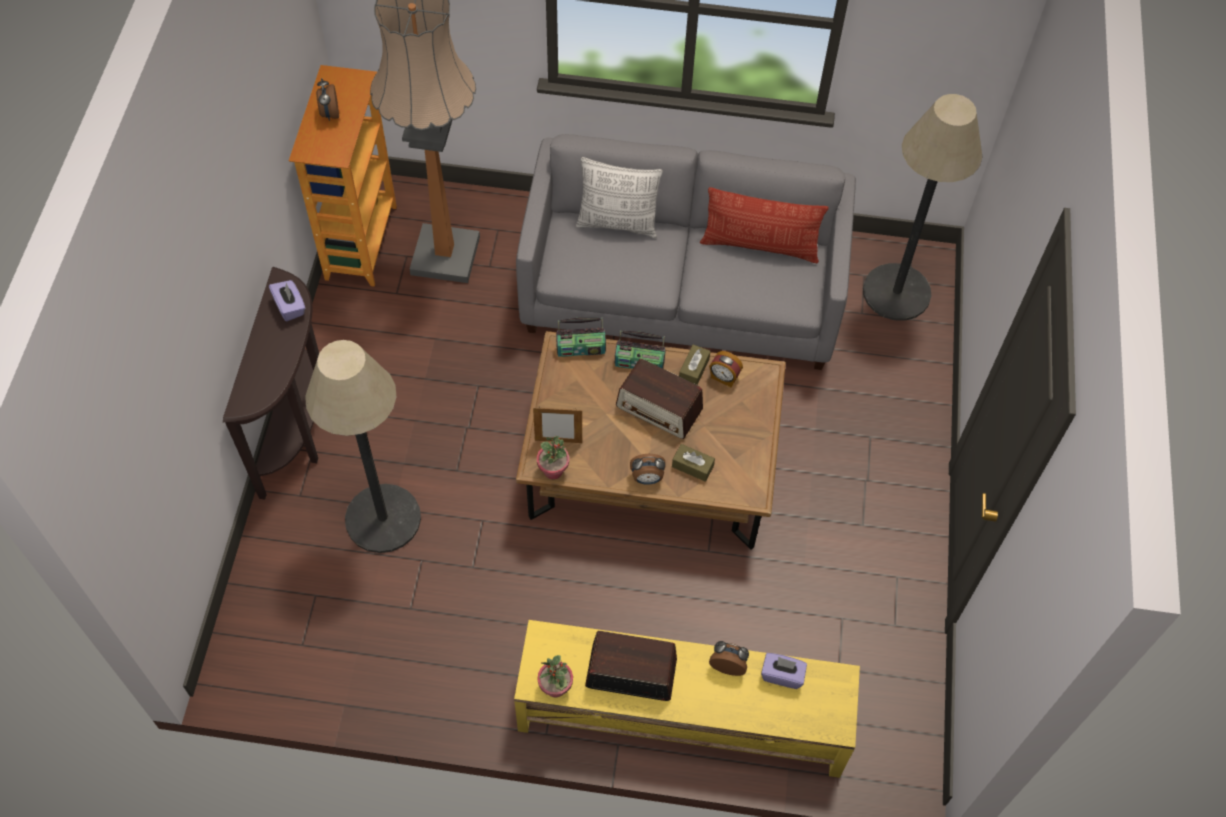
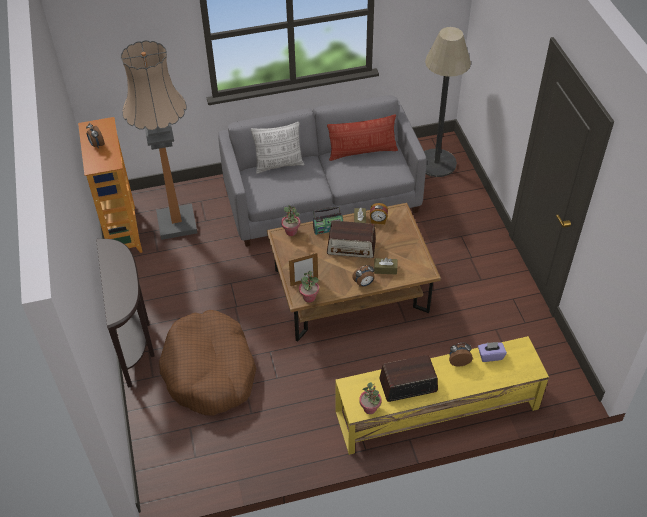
camera: 20 degrees left, 10 degrees down
(290, 307) = (118, 255): purple tissue box -> none
(383, 518) = (210, 371): floor lamp -> brown dog bed
(581, 348) = (291, 232): radio -> potted plant

